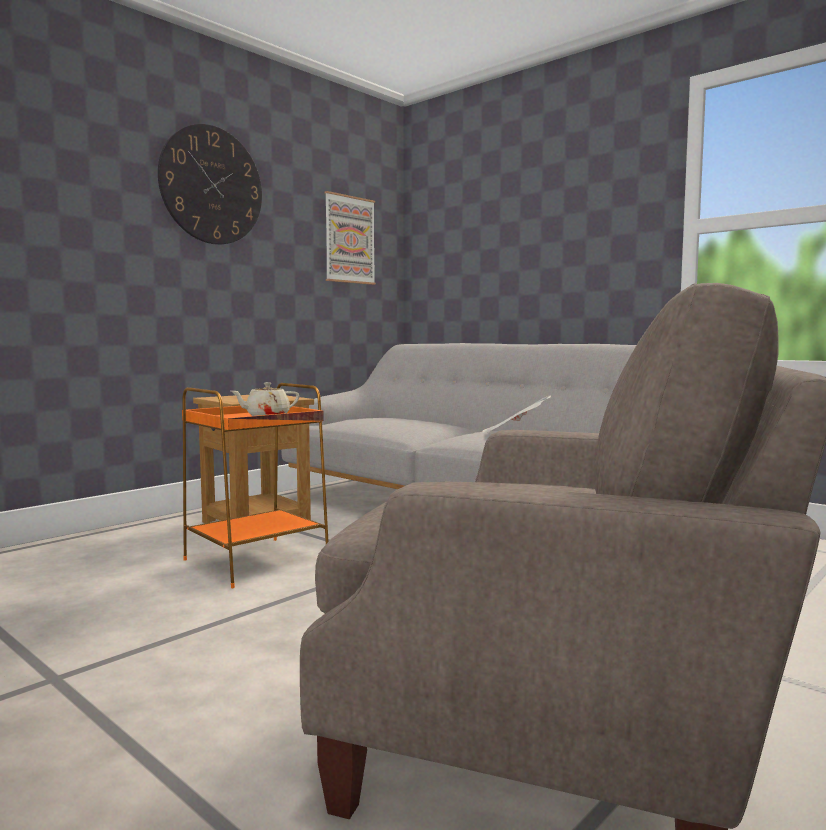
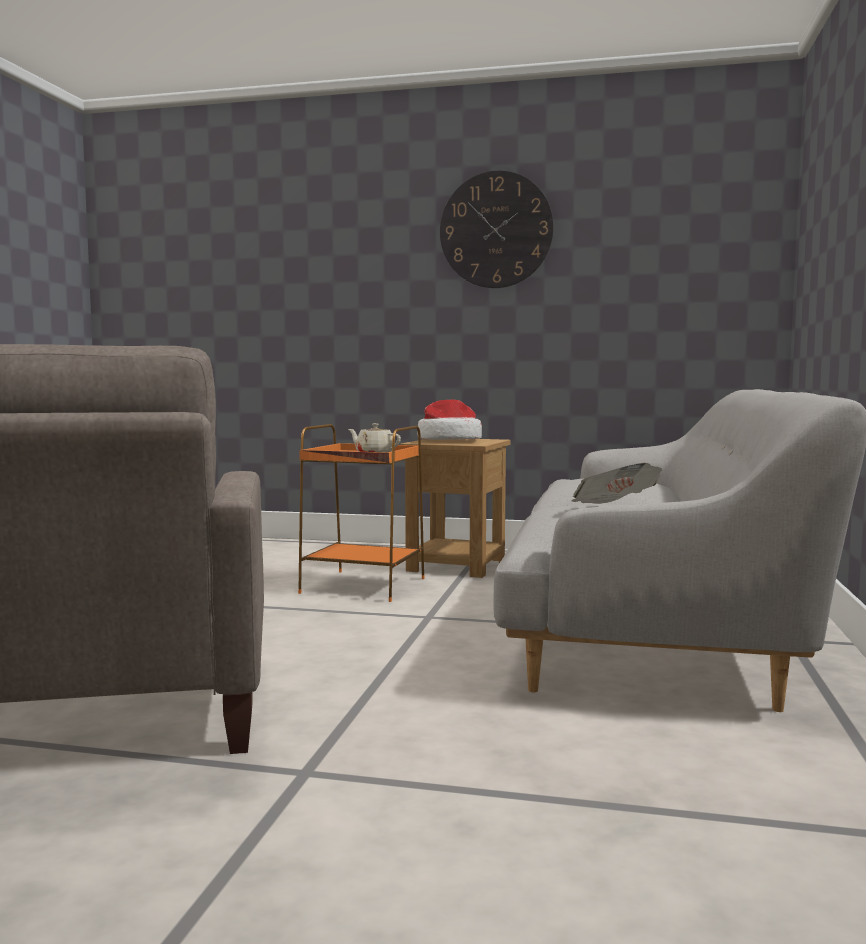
camera: 60 degrees right, 0 degrees up
(247, 398) = (449, 441): none -> hat
(349, 240) = (686, 259): picture -> none

